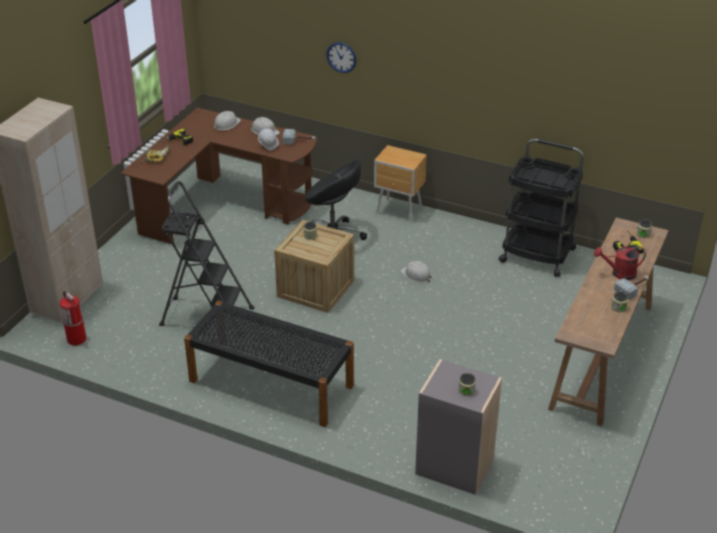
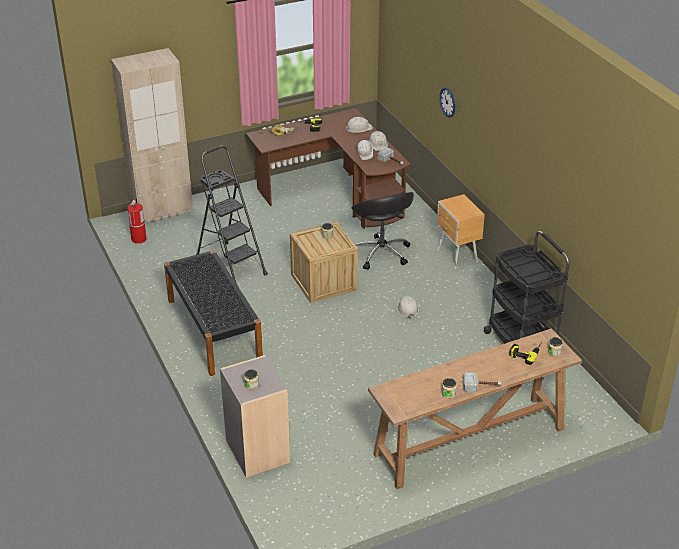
camera: 40 degrees right, 0 degrees up
(619, 273) = (488, 370): red watering can -> none

